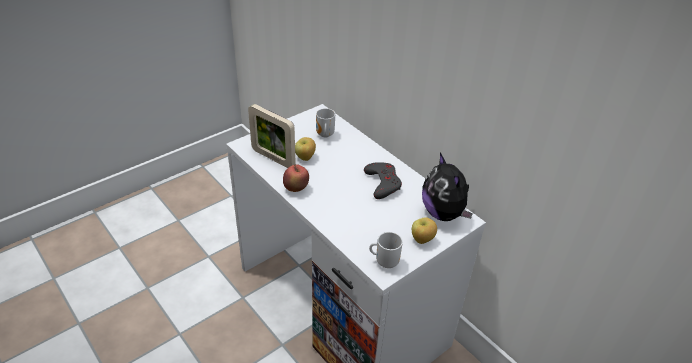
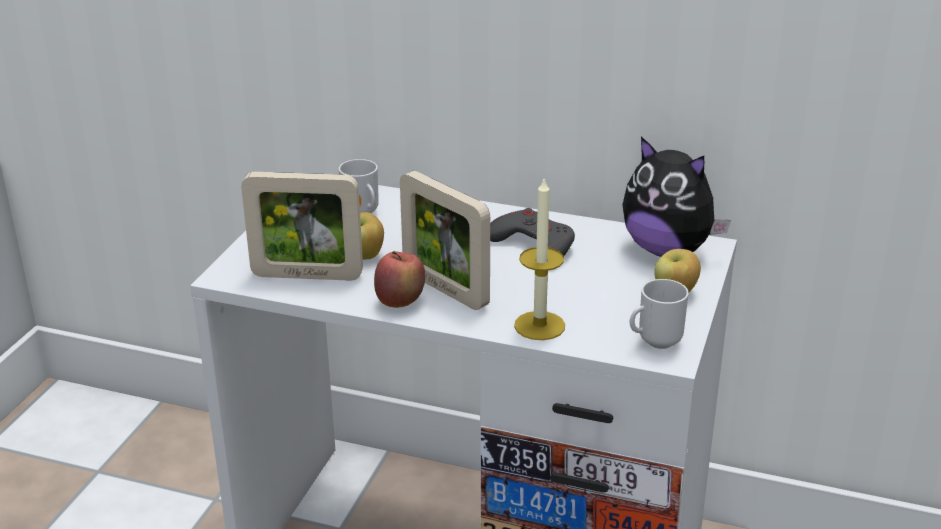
camera: 30 degrees left, 10 degrees down
(321, 190) = (445, 289): none -> picture frame
(342, 228) = (539, 326): none -> candle

